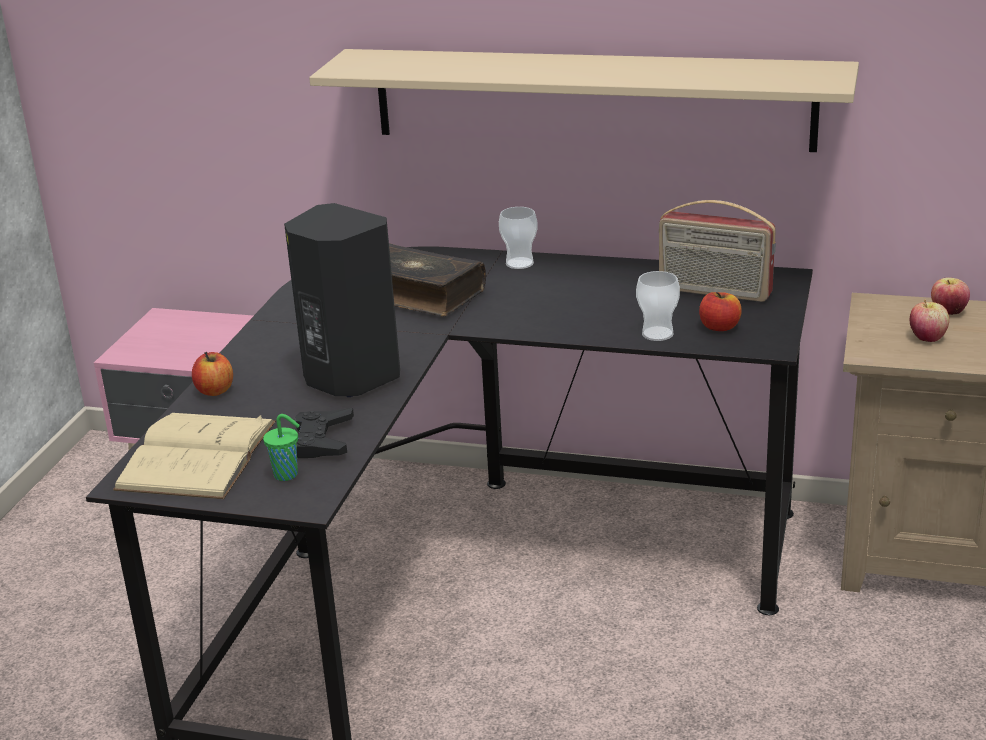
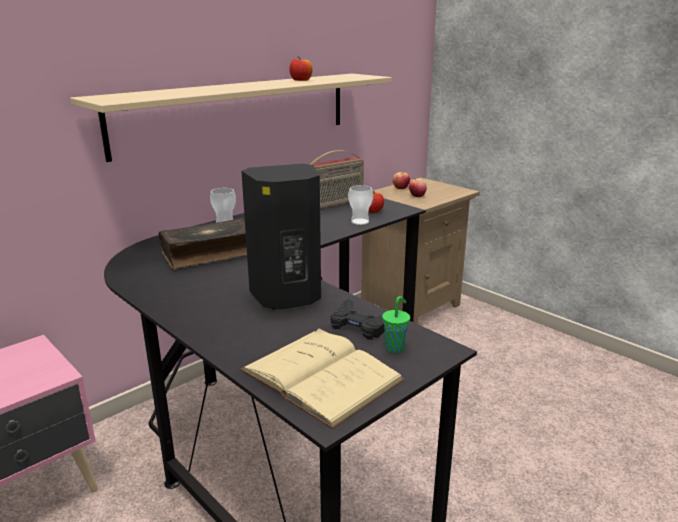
camera: 60 degrees left, 5 degrees down
(215, 390) = (227, 344): apple -> apple (301, 80)

